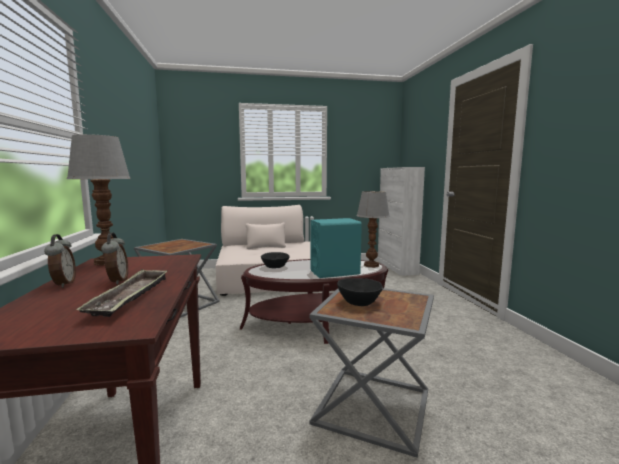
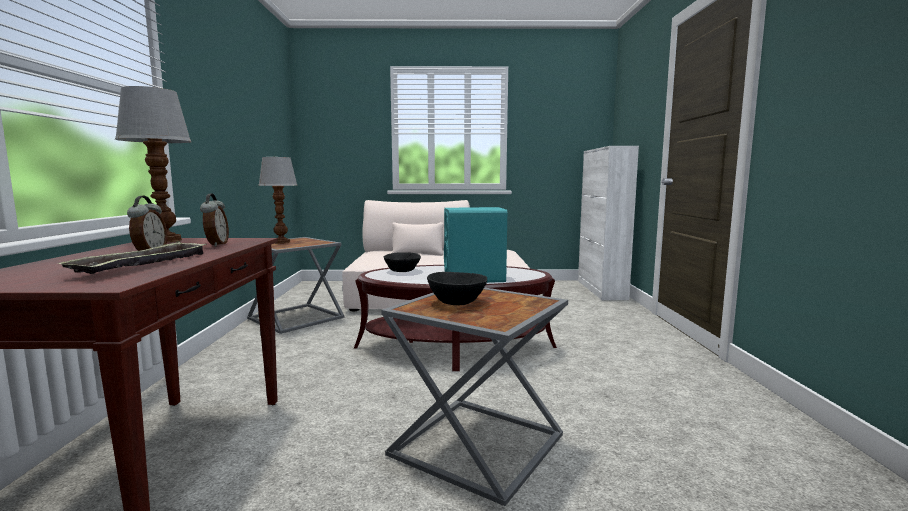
camera: 10 degrees right, 0 degrees up
(63, 284) = (92, 254): alarm clock -> alarm clock (216, 245)
(371, 265) = (531, 273): table lamp -> table lamp (282, 242)

